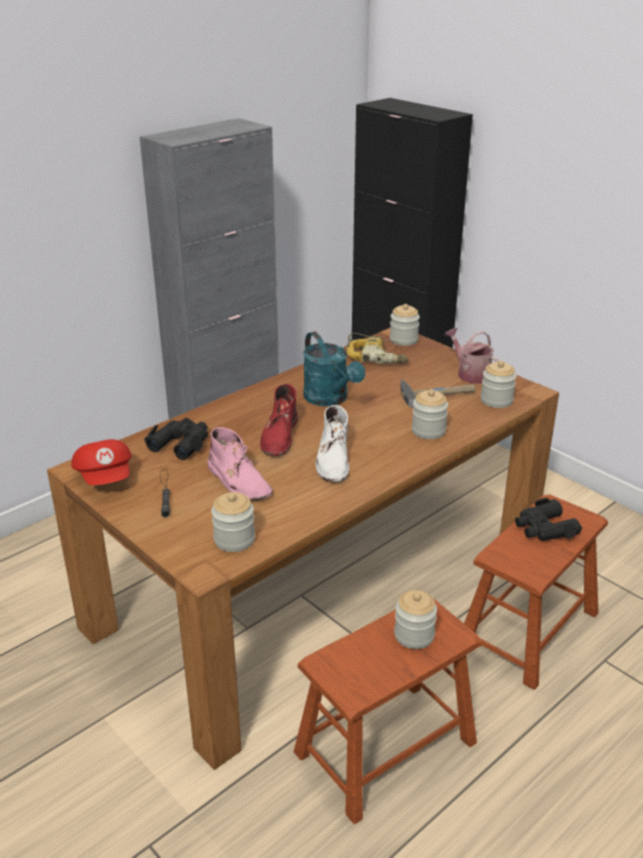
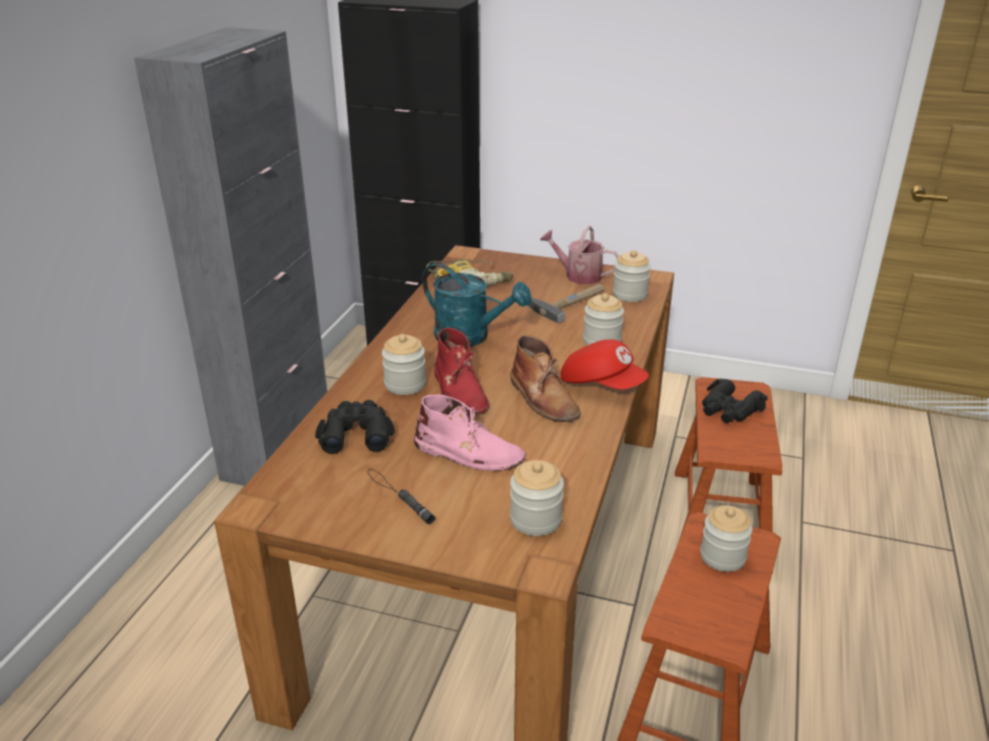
camera: 30 degrees left, 0 degrees up
(106, 477) = (306, 503): red cap -> red cap (602, 384)
(333, 460) = (543, 398): white boot -> brown boot
(403, 340) = (479, 258): jar -> jar (405, 384)

